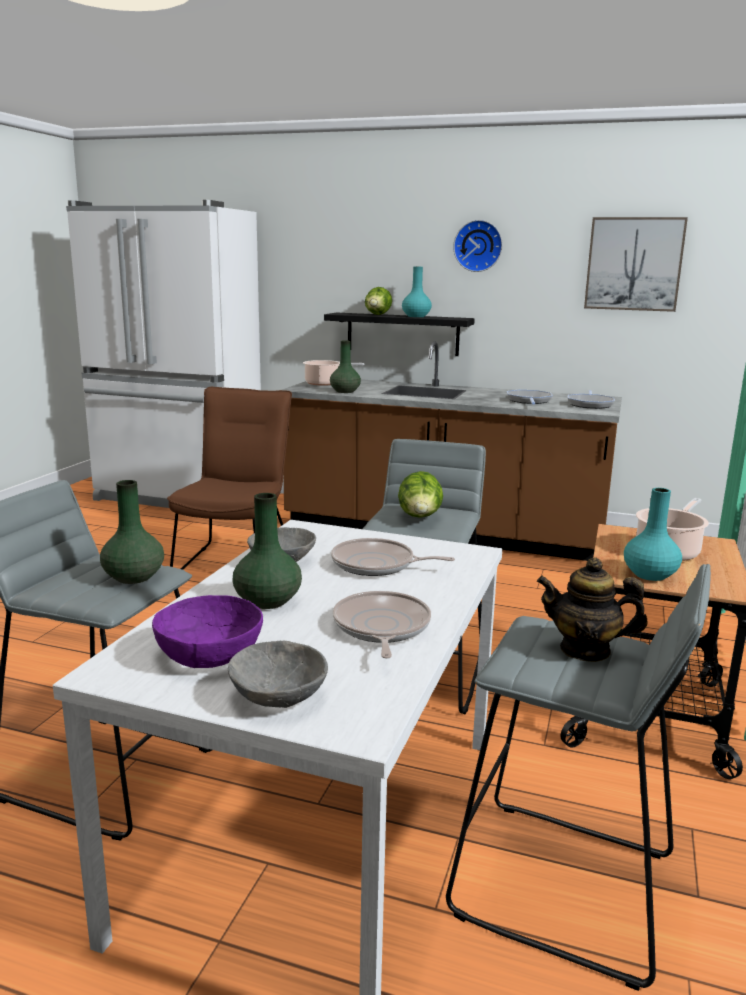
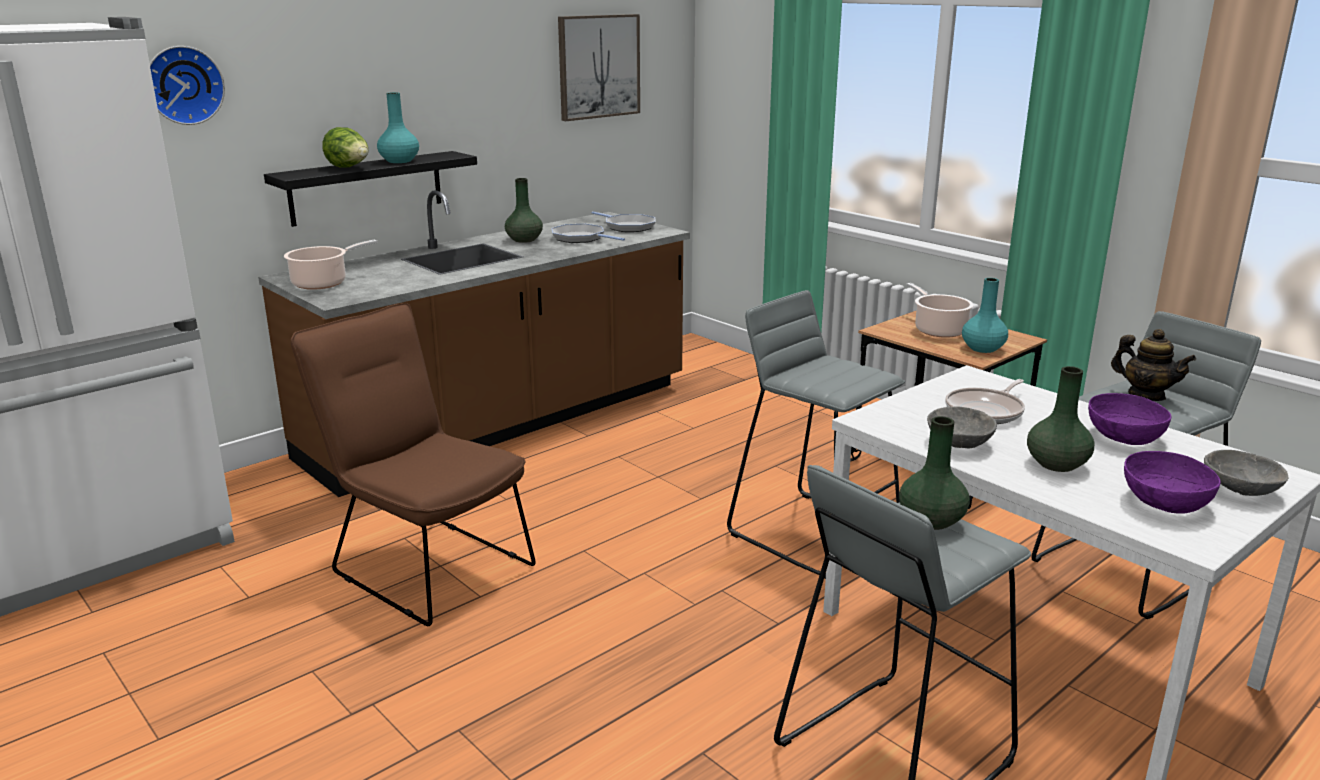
camera: 60 degrees left, 5 degrees up
(345, 391) = (398, 285): green vase -> green vase (524, 240)
(381, 628) = (1124, 437): frying pan -> purple bowl
(420, 518) = (838, 376): lettuce -> none
(478, 246) = (445, 57): wall clock -> wall clock (183, 85)
(585, 650) = (1146, 395): teapot -> teapot turned 90 degrees counterclockwise

